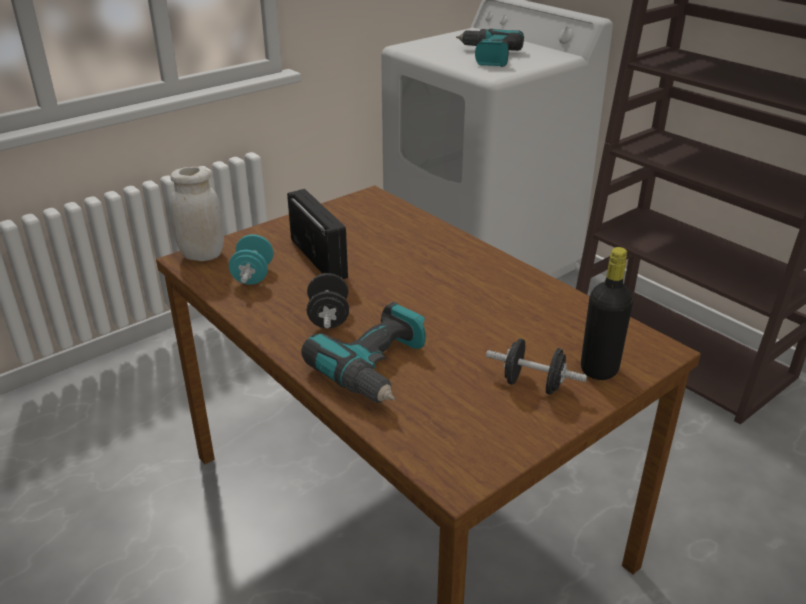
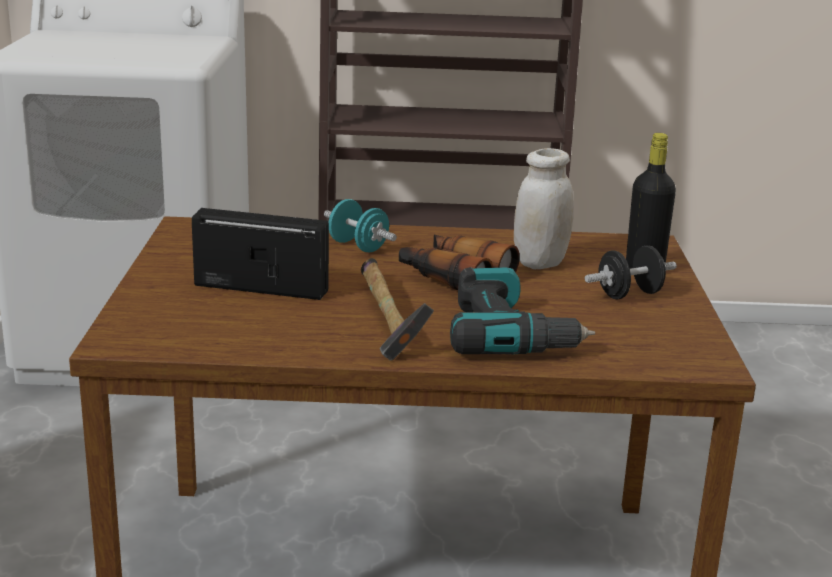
camera: 50 degrees left, 10 degrees down
(202, 255) = (123, 333): white jar -> white jar (540, 263)
(253, 275) = (229, 325): turquoise dumbbell -> turquoise dumbbell (358, 246)
(328, 318) = (385, 323): black dumbbell -> hammer
(441, 305) = (454, 277): none -> binoculars
(487, 57) = (135, 51): power drill -> none

